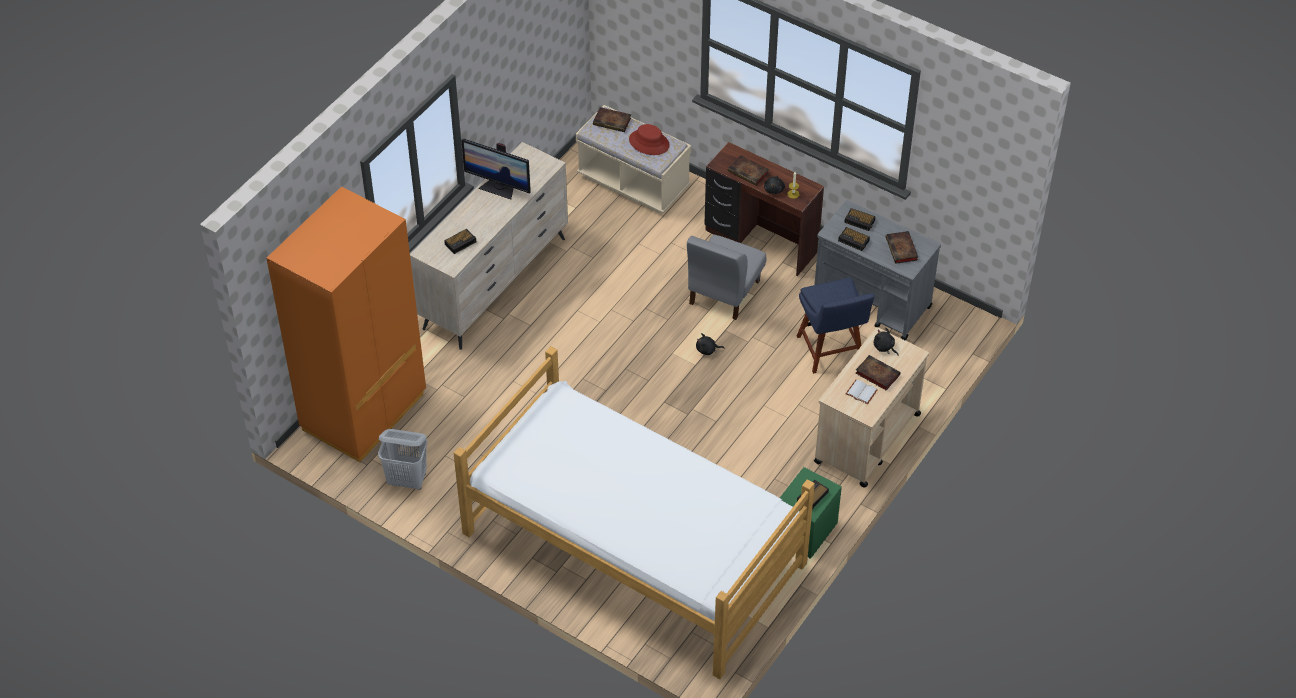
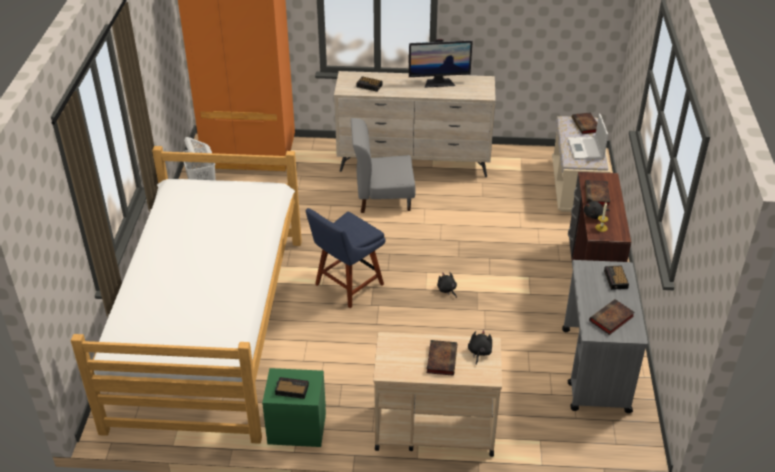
camera: 60 degrees right, 10 degrees down
(499, 188) = (438, 82): monitor -> monitor turned 90 degrees counterclockwise
(649, 142) = (586, 149): red hat -> laptop
(723, 292) = (515, 275): grey chair -> grey chair (383, 198)
(831, 351) = (513, 365): blue chair -> blue chair (346, 286)
(854, 241) = (589, 285): alarm clock -> none
(860, 393) = (409, 356): white book -> none

